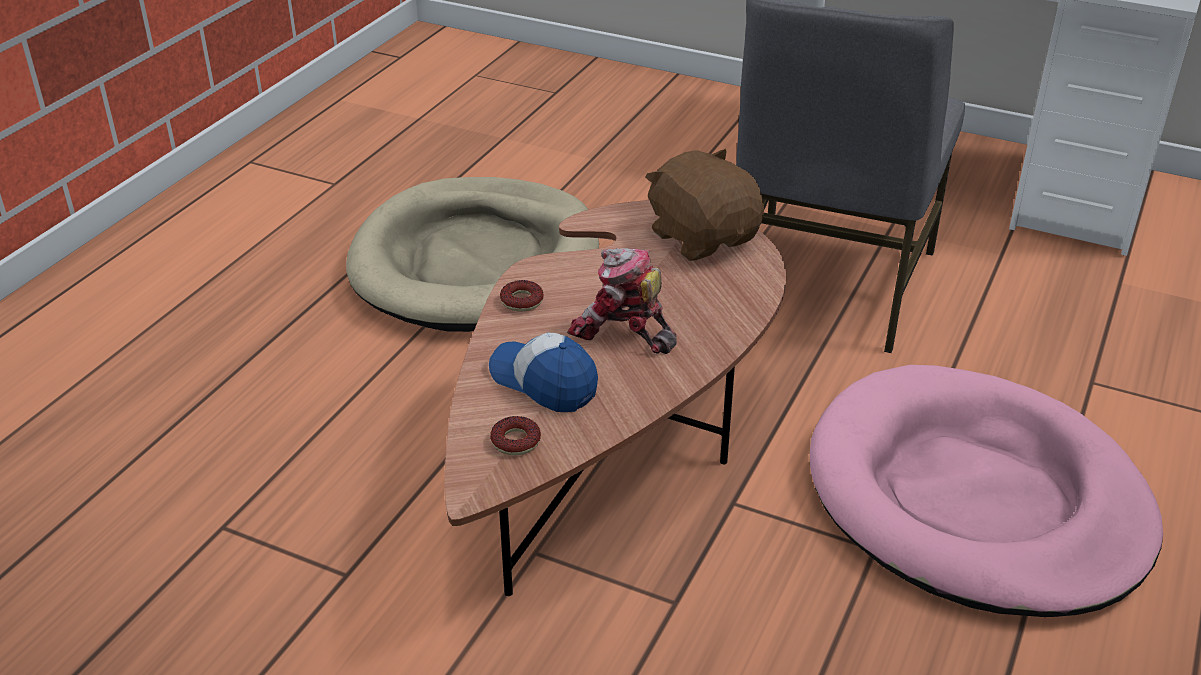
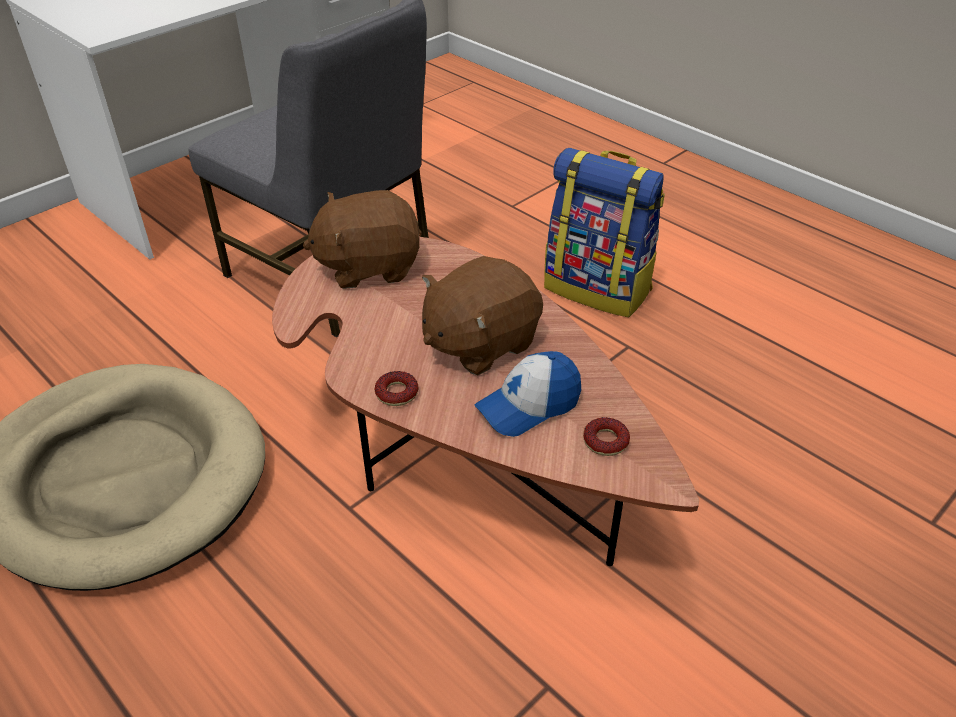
camera: 70 degrees left, 5 degrees up
(623, 332) = (479, 343): toy robot -> brown plush toy
(975, 499) = (599, 288): pink dog bed -> backpack

